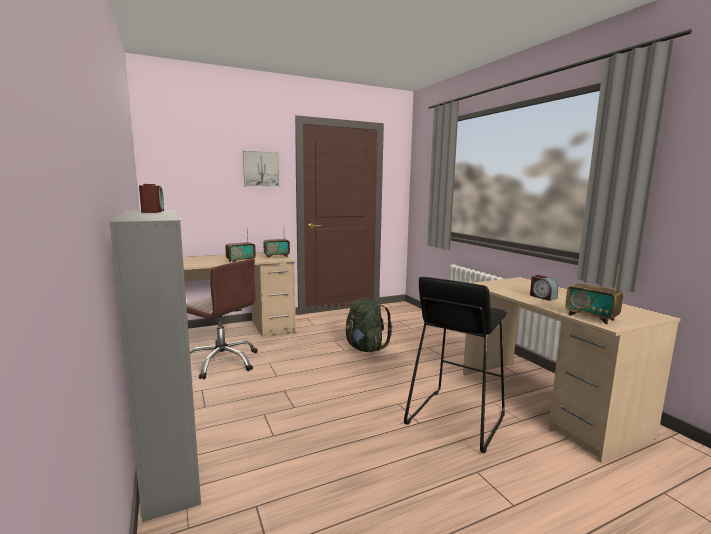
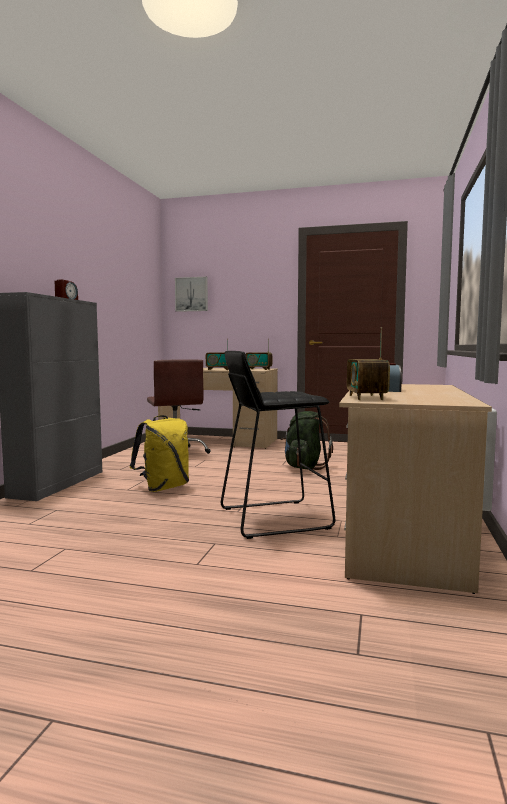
camera: 40 degrees right, 5 degrees down
(261, 169) = (262, 285): picture -> picture (192, 294)
(304, 417) = (163, 488): none -> yellow backpack

